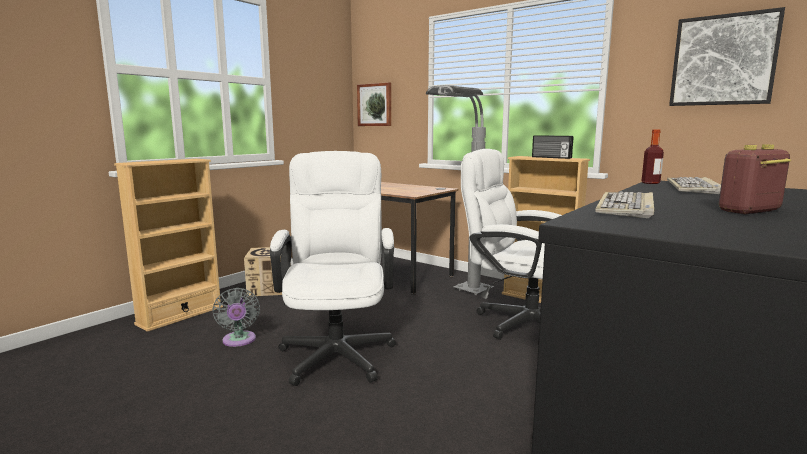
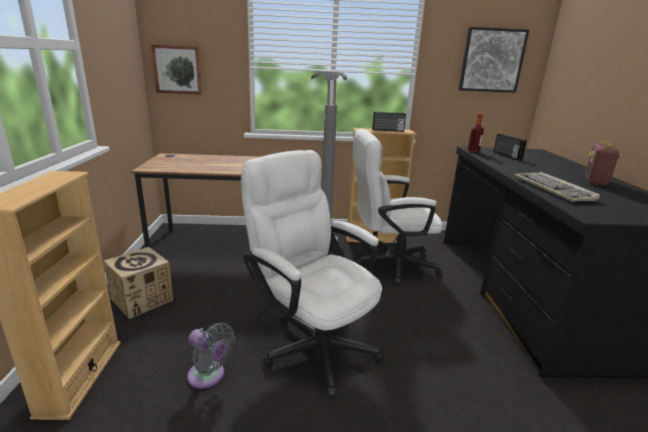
camera: 40 degrees left, 10 degrees up
(693, 188) = (506, 155): keyboard -> radio

